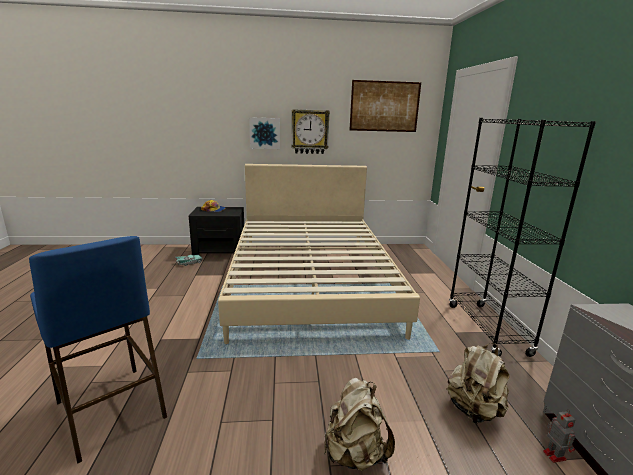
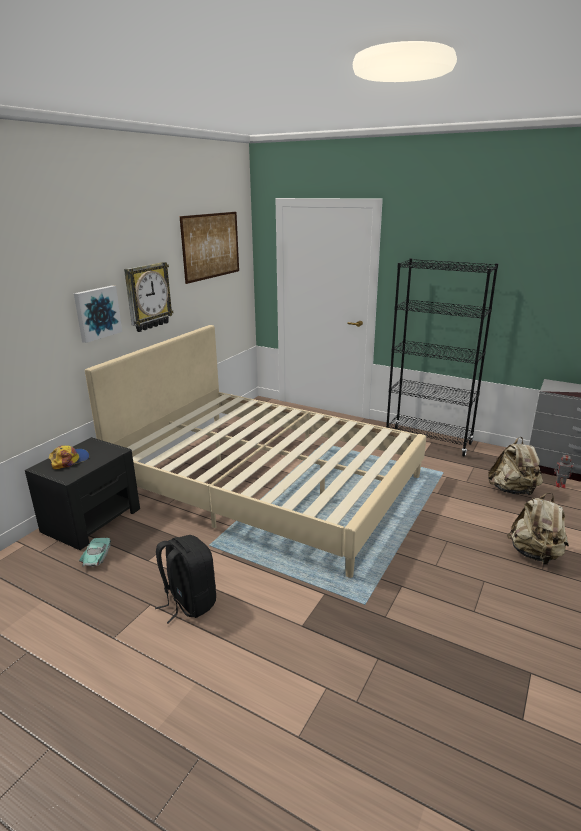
camera: 55 degrees left, 5 degrees up
(111, 410) = (421, 687): blue stool -> none
(164, 297) = (188, 602): none -> black backpack

